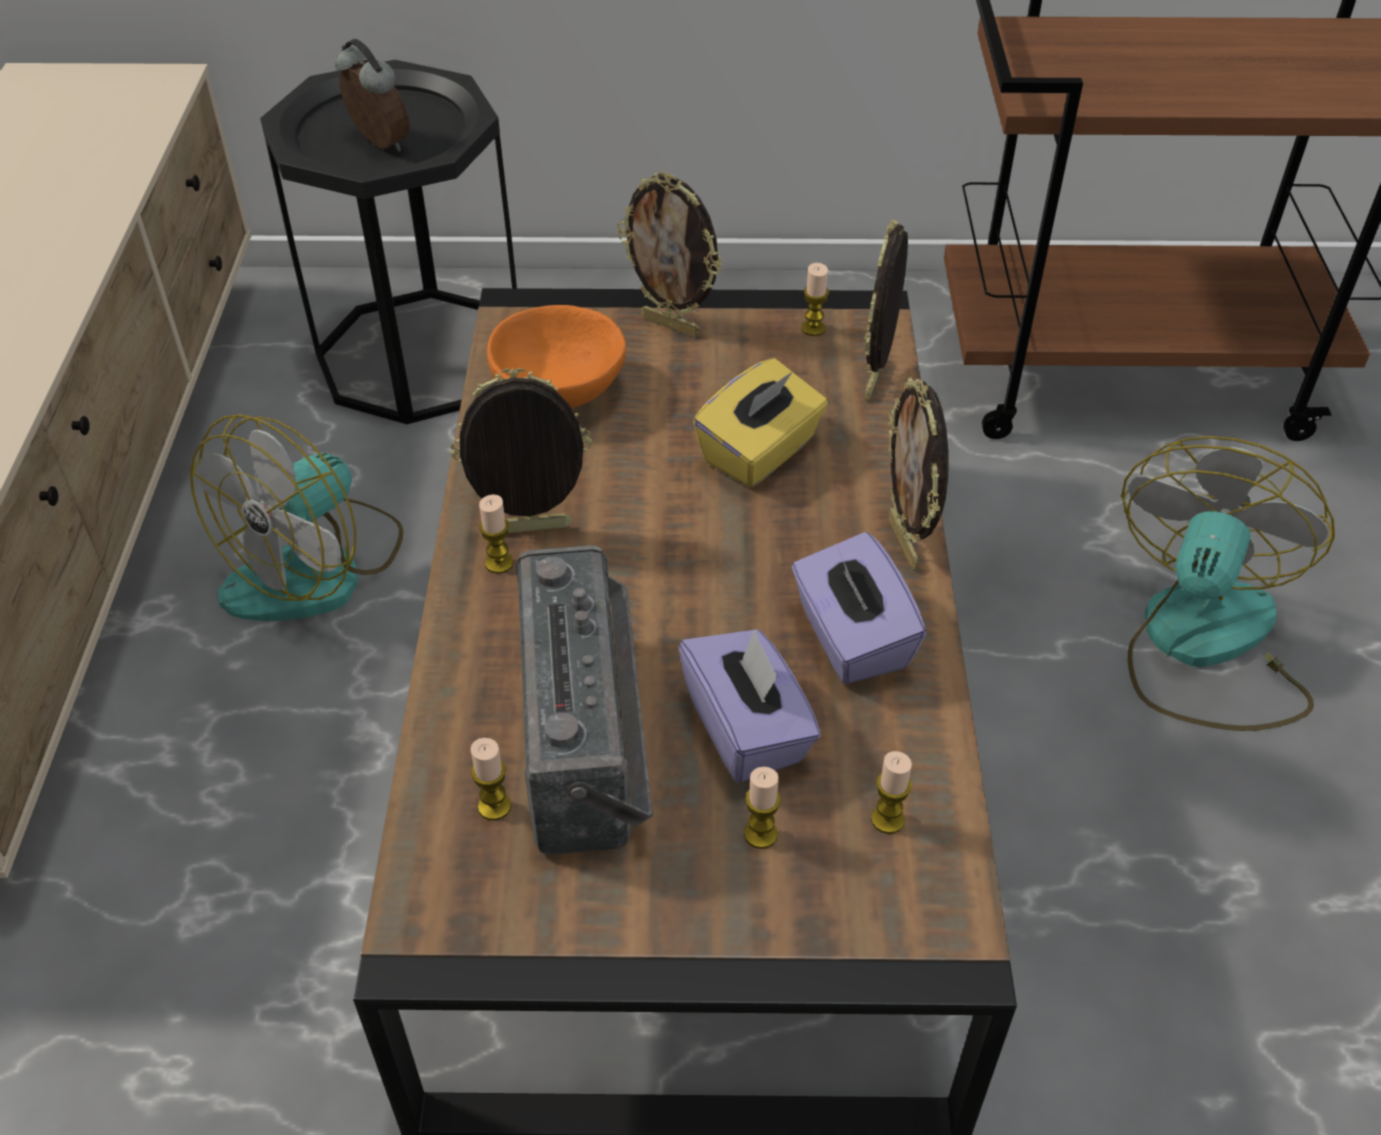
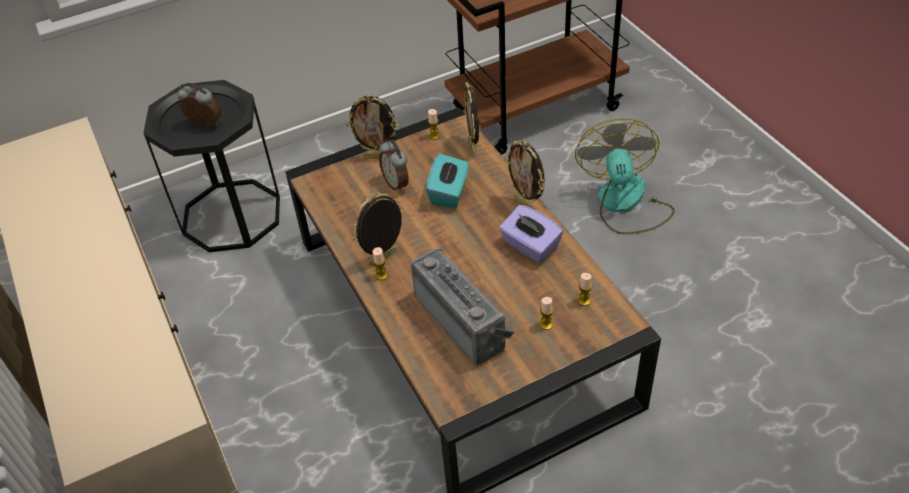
camera: 25 degrees left, 0 degrees up
(316, 567) = (256, 323): fan -> none
(494, 806) = (448, 358): candle -> none
(559, 392) = (353, 201): orange bowl -> none
(669, 392) = (397, 183): none -> alarm clock
(747, 730) = (517, 293): purple tissue box -> none
(760, 452) = (449, 193): yellow tissue box -> turquoise tissue box

